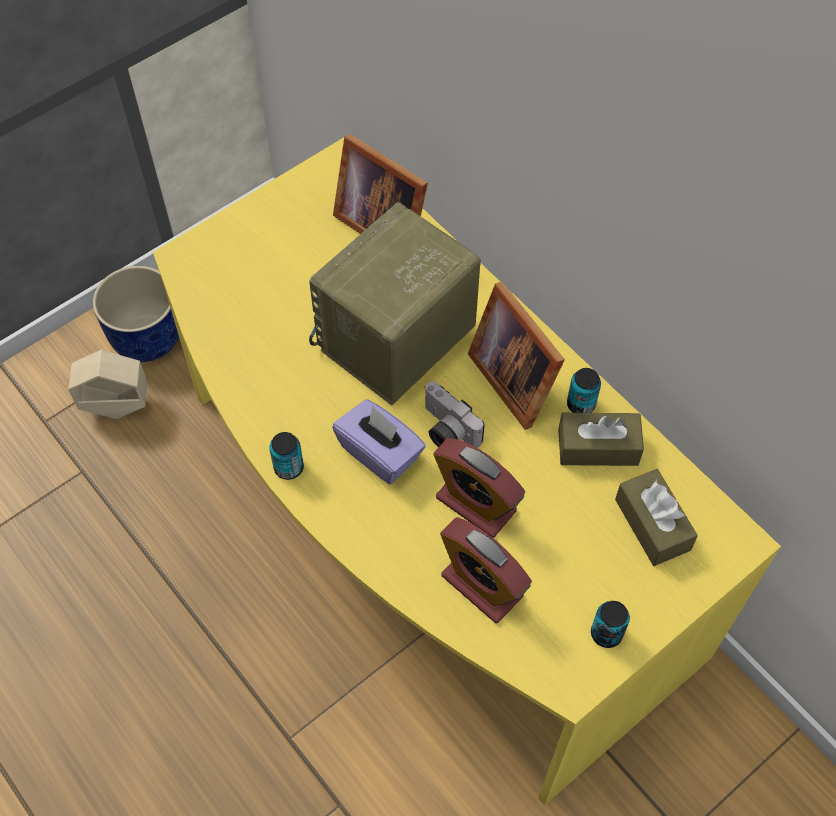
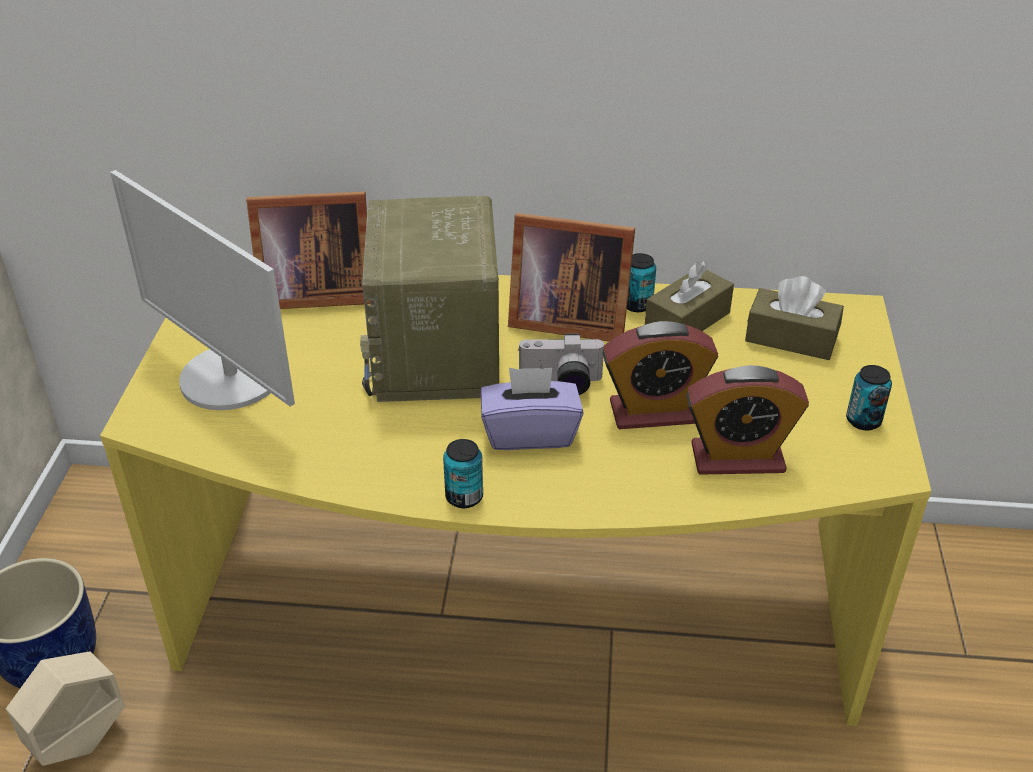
camera: 45 degrees left, 20 degrees down
(260, 262) = (230, 379): none -> monitor

